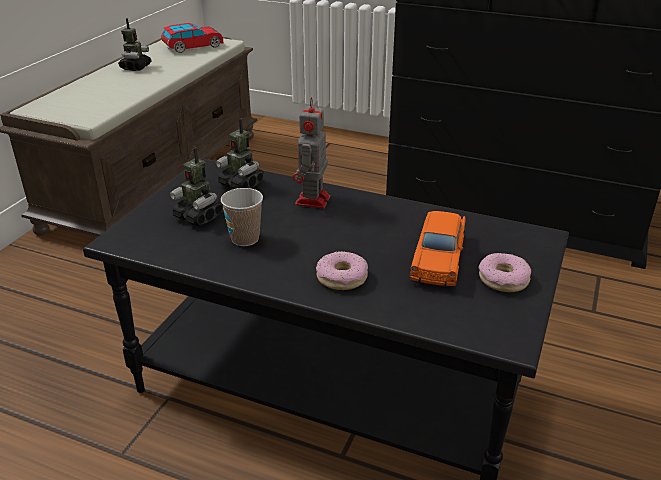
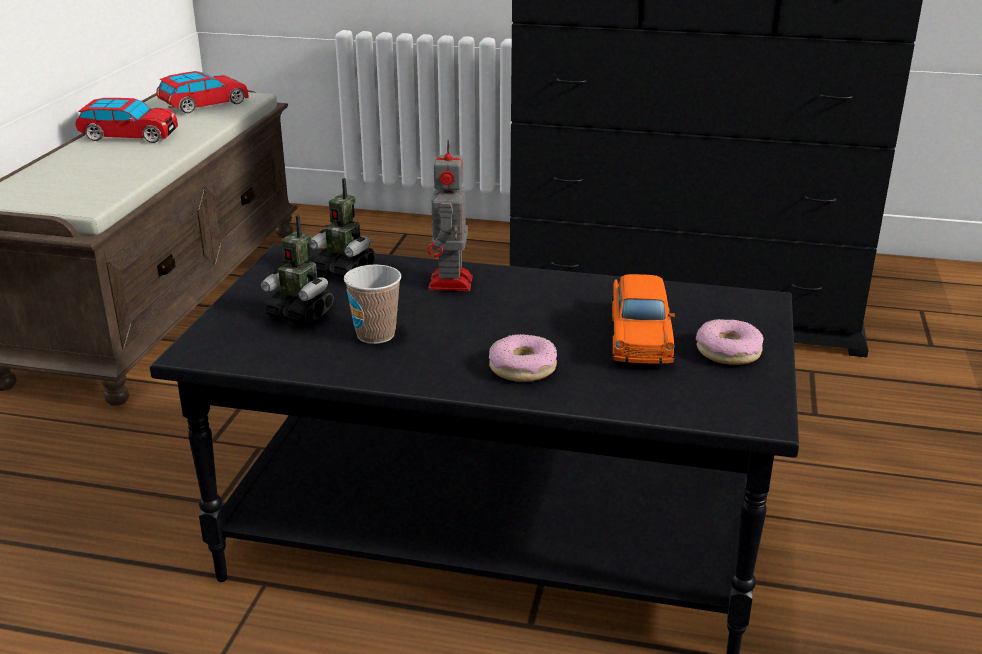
camera: 10 degrees left, 5 degrees down
(135, 67) = (129, 136): toy robot -> toy car

